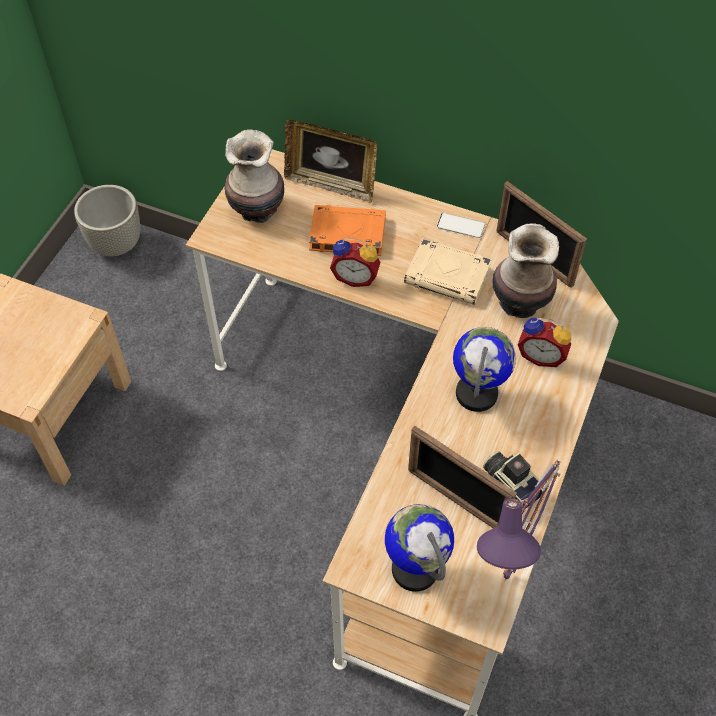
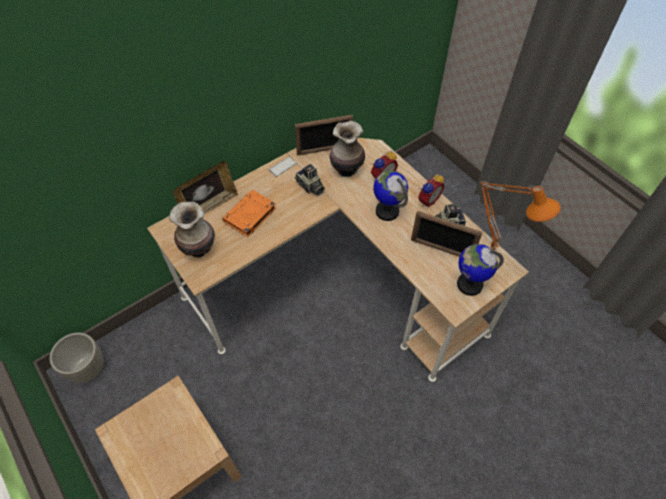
camera: 60 degrees left, 0 degrees up
(356, 277) = (281, 225): alarm clock -> alarm clock (427, 199)
(448, 276) = (310, 187): beige book -> camera
(455, 500) = (441, 249): picture frame -> picture frame turned 45 degrees clockwise
(510, 580) = (494, 249): purple table lamp -> orange table lamp

